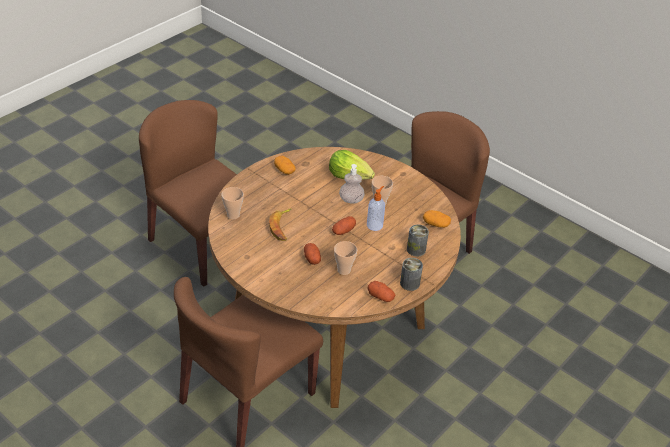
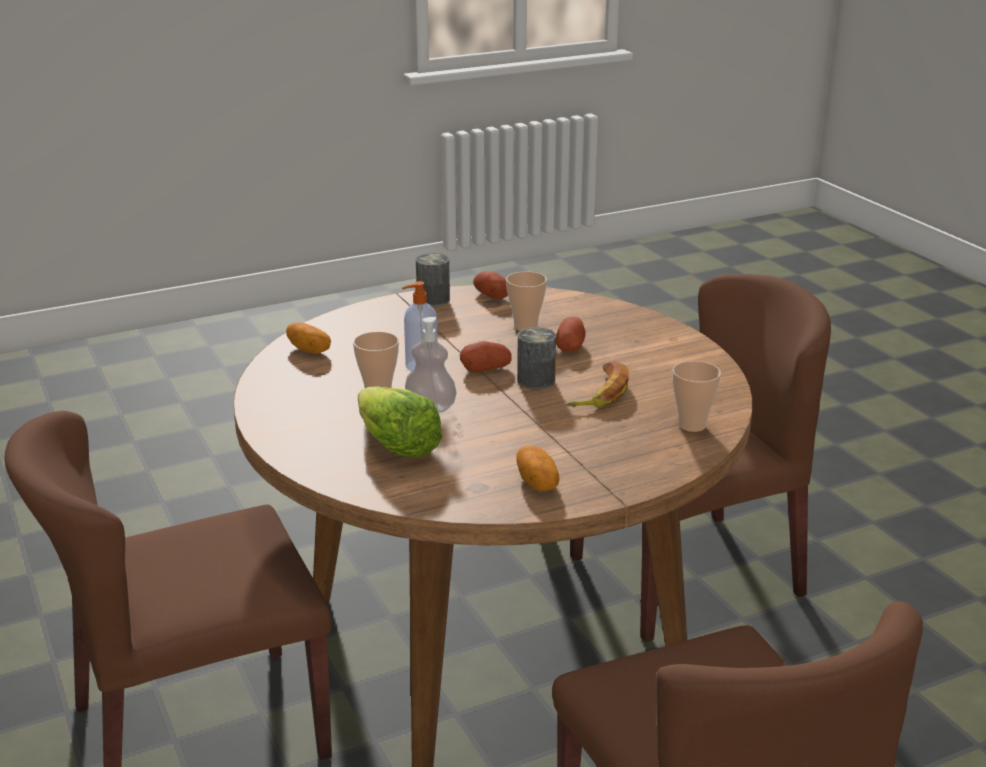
camera: 155 degrees left, 15 degrees down
(416, 249) = (382, 329): can -> can (536, 380)

